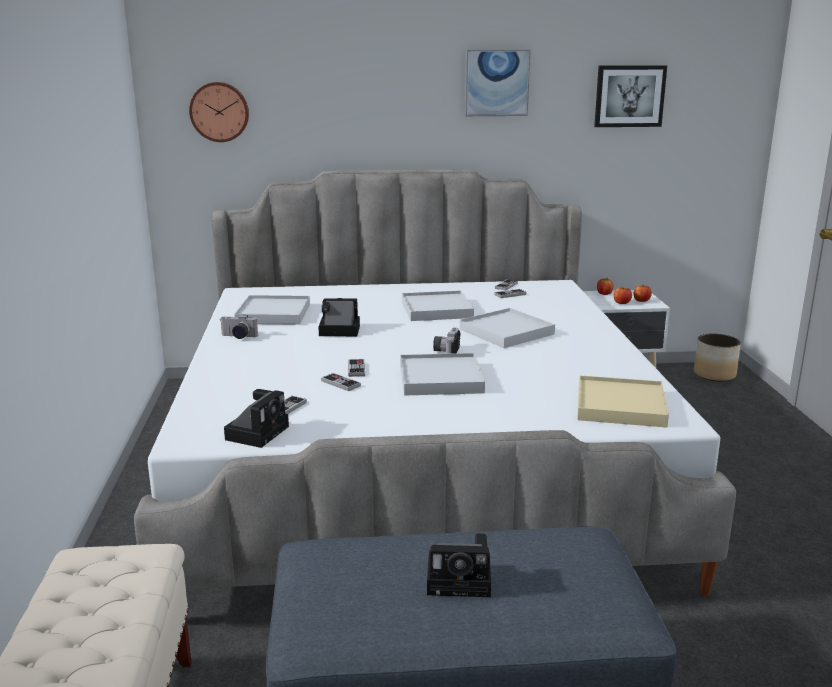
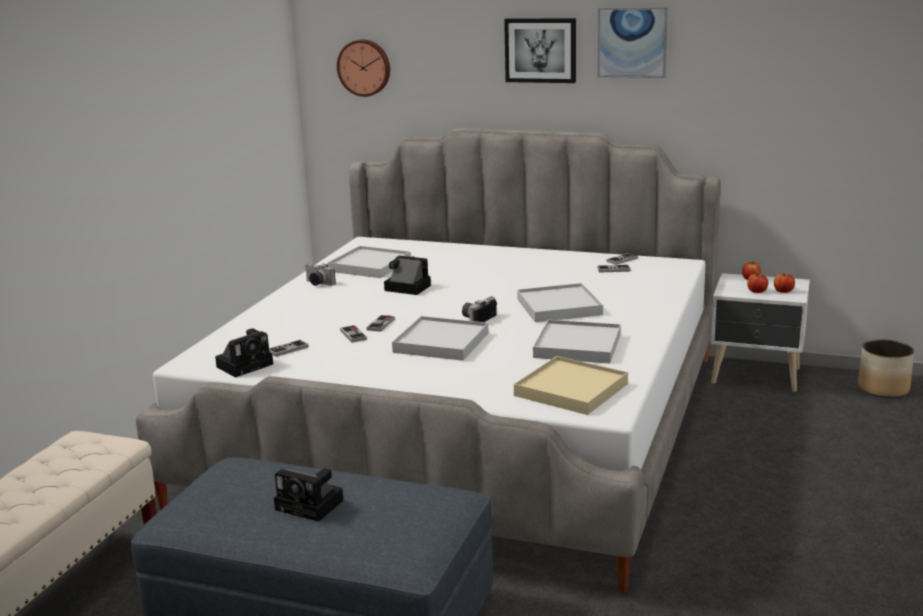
camera: 25 degrees right, 0 degrees up
(436, 309) = (520, 277): white tray -> white tray (577, 346)
(629, 96) = (784, 58): picture -> picture (540, 50)

